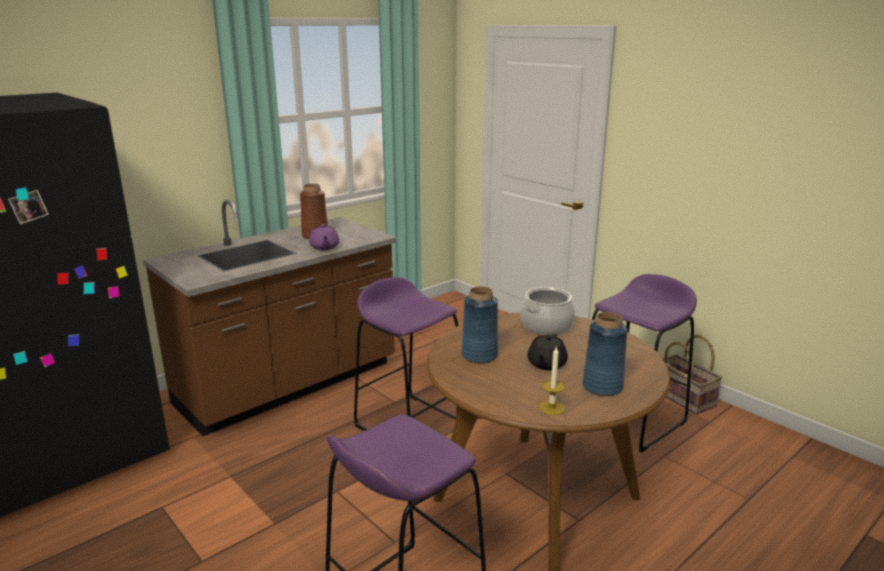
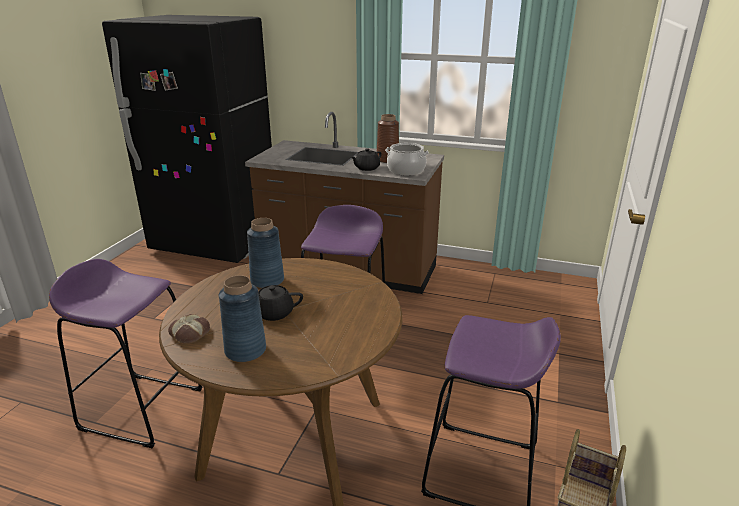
camera: 60 degrees right, 5 degrees up
(324, 247) = (366, 168): purple teapot -> black teapot
(546, 325) = (357, 296): cooking pot -> cooking pot (406, 170)
(552, 408) = (190, 333): candle -> bread

